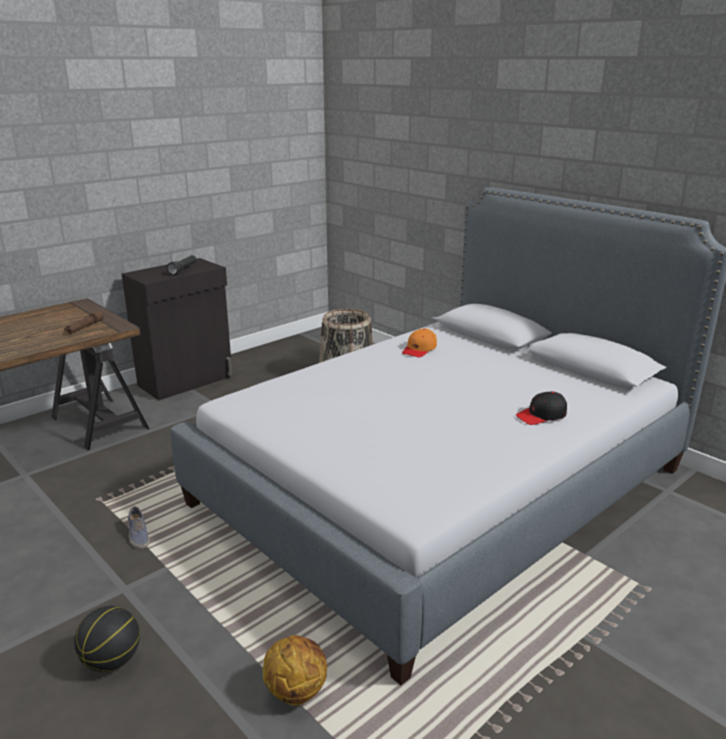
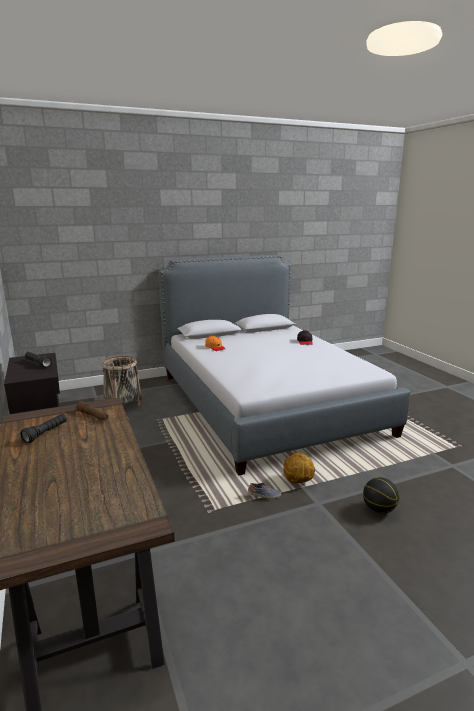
camera: 70 degrees left, 5 degrees down
(44, 321) = (46, 433): none -> black flashlight
(296, 691) = (402, 459): basketball -> basketball (297, 481)

